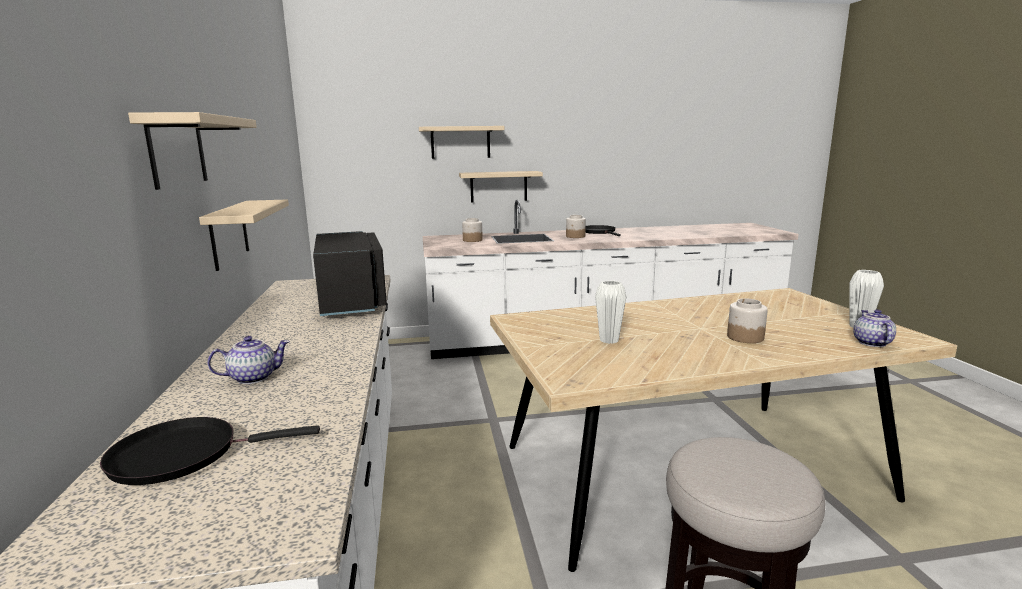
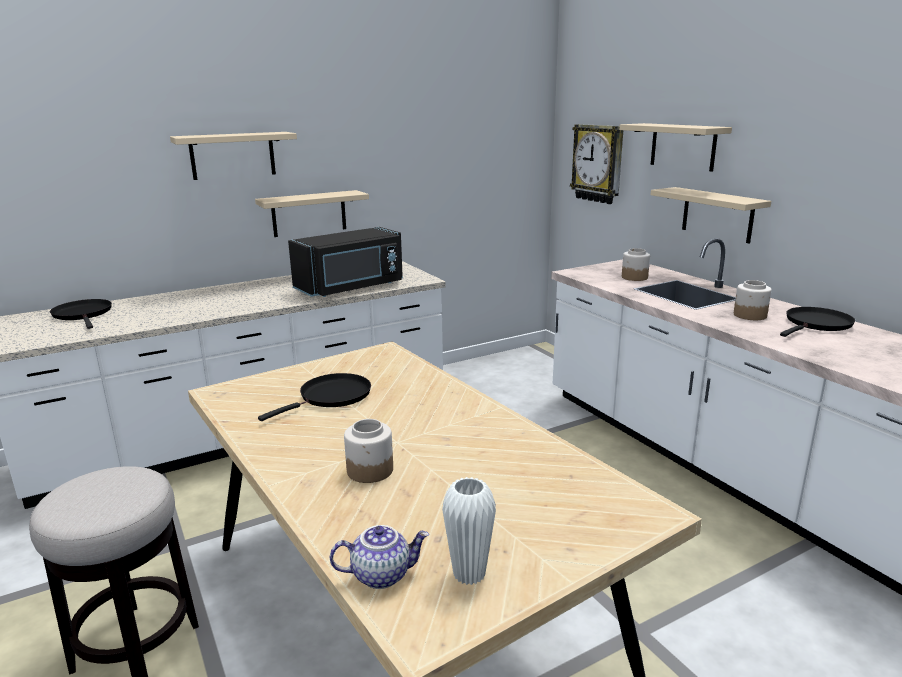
camera: 70 degrees right, 5 degrees up
(253, 377) = (181, 302): teapot -> none
(370, 164) = (598, 163): none -> wall clock
(609, 340) = (332, 397): white vase -> black frying pan

